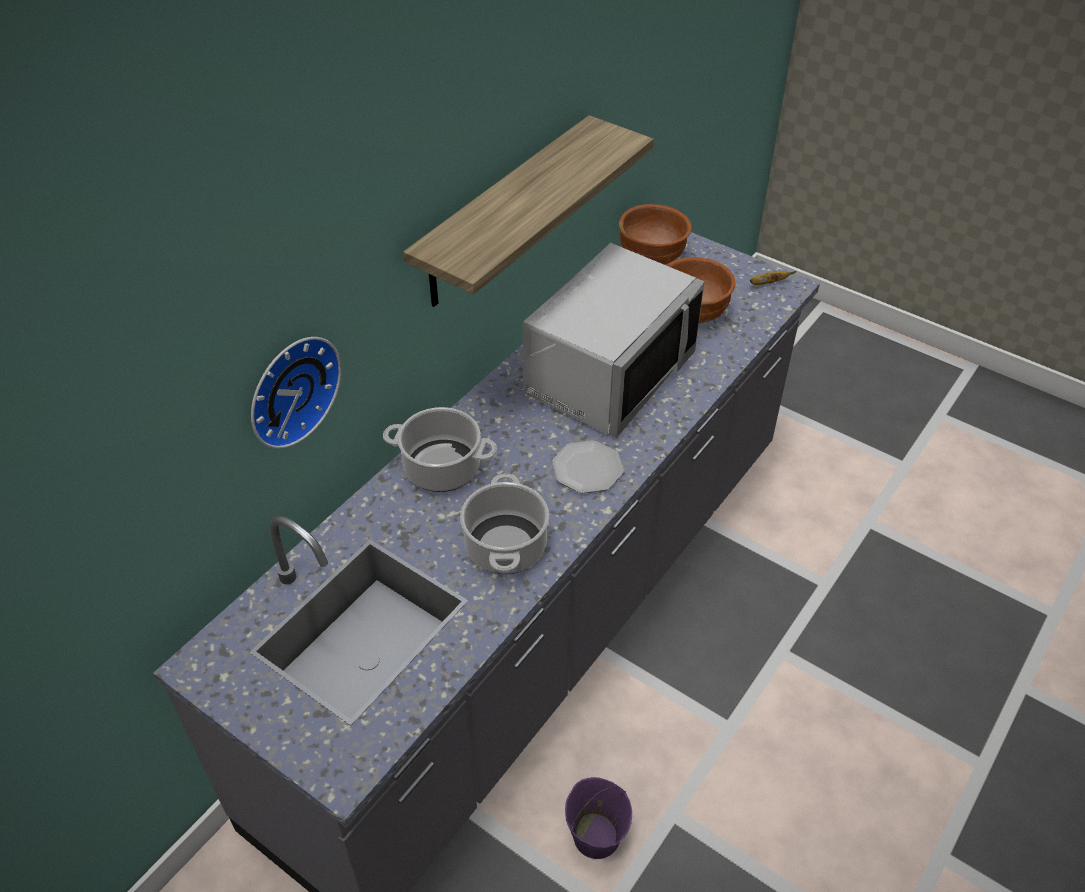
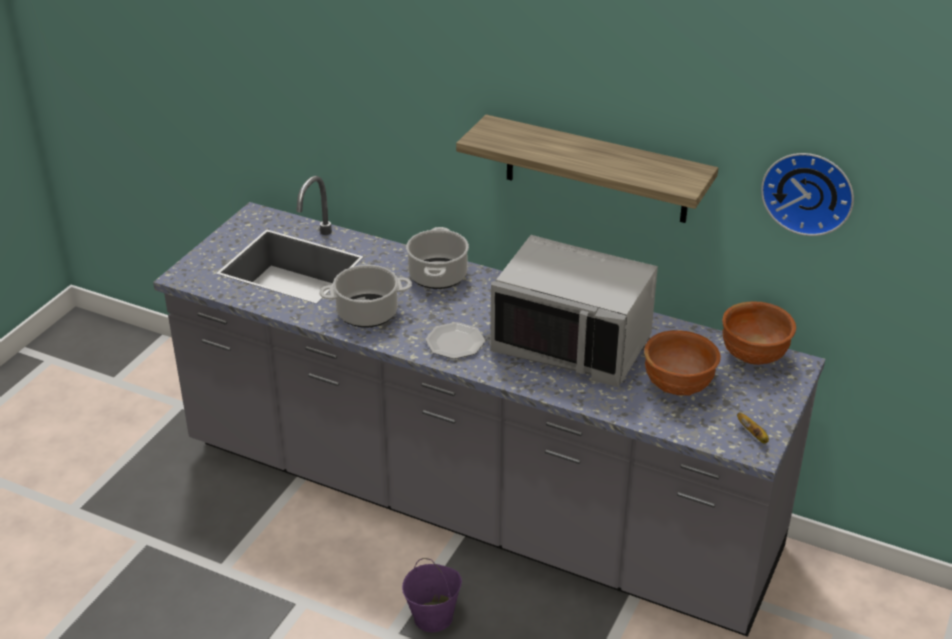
camera: 80 degrees right, 10 degrees down
(290, 389) = (378, 126): wall clock -> wall clock (808, 191)
(595, 836) = (281, 556): purple bucket -> purple bucket (433, 617)

